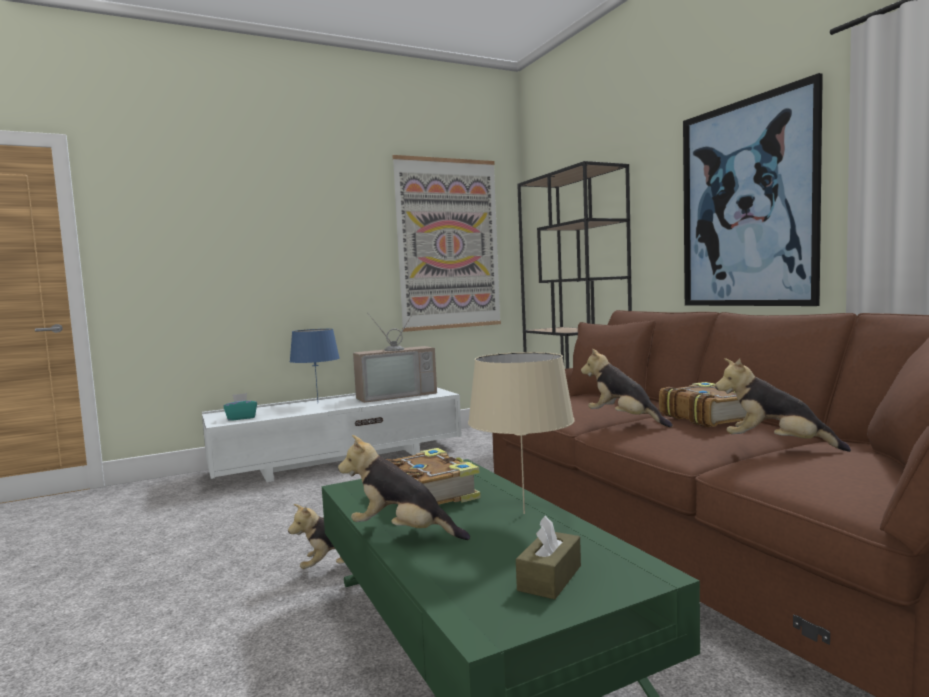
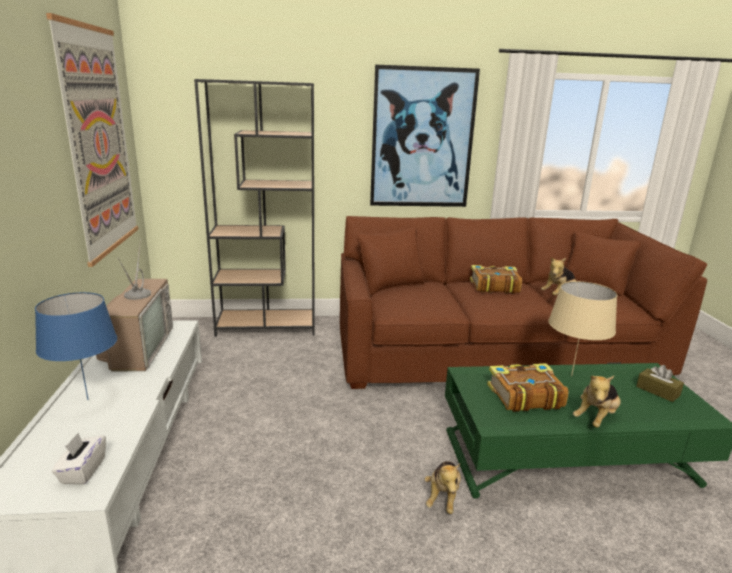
camera: 70 degrees left, 15 degrees up
(241, 418) = (82, 471): turquoise tissue box -> white tissue box
(624, 420) = (479, 302): plush toy -> none

